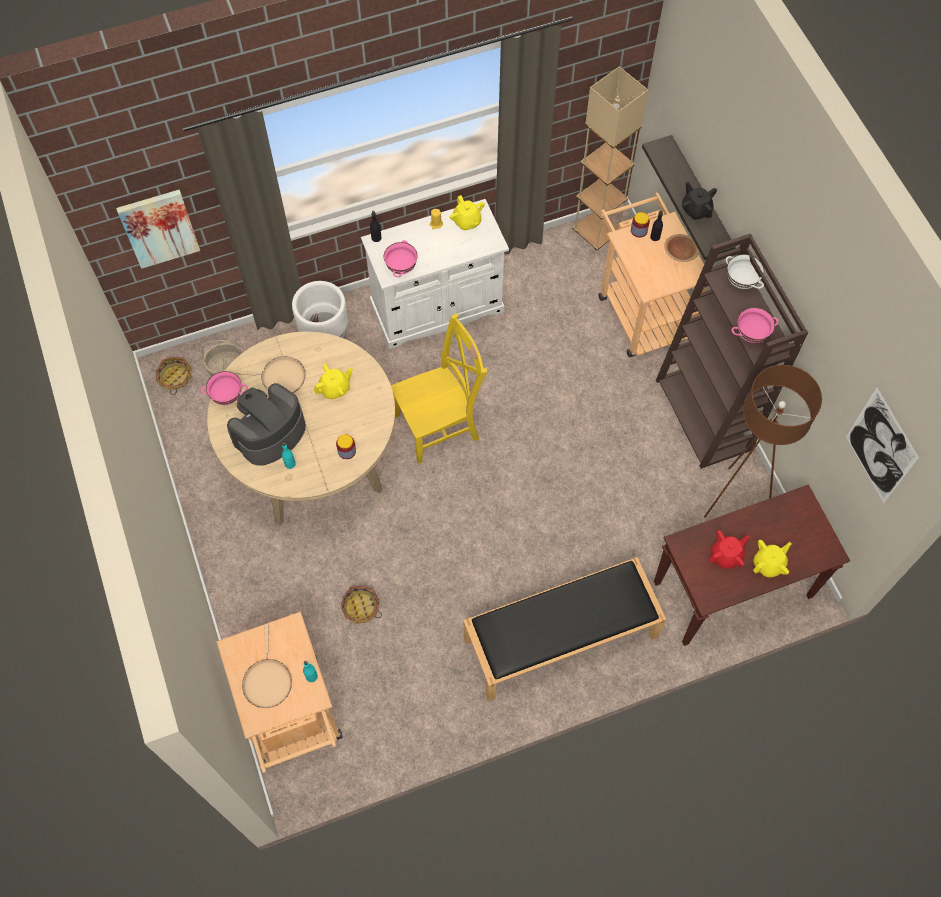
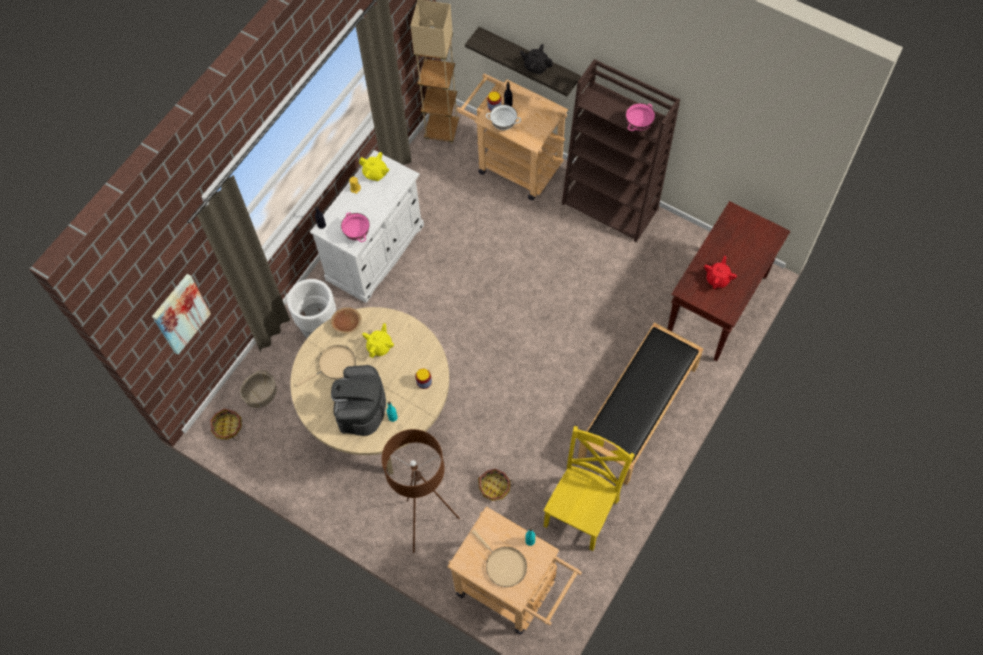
camera: 35 degrees left, 0 degrees up
(227, 396) = (308, 403): pink bowl -> none
(440, 425) = (445, 330): yellow chair -> yellow chair (583, 510)
(680, 253) = (533, 104): brown bowl -> brown bowl (347, 324)
(734, 500) = (673, 248): brown floor lamp -> brown floor lamp (427, 523)
(741, 282) = (604, 95): white bowl -> white bowl (503, 125)
(768, 564) = (746, 266): yellow teapot -> none
(880, 446) = (778, 141): picture -> none

